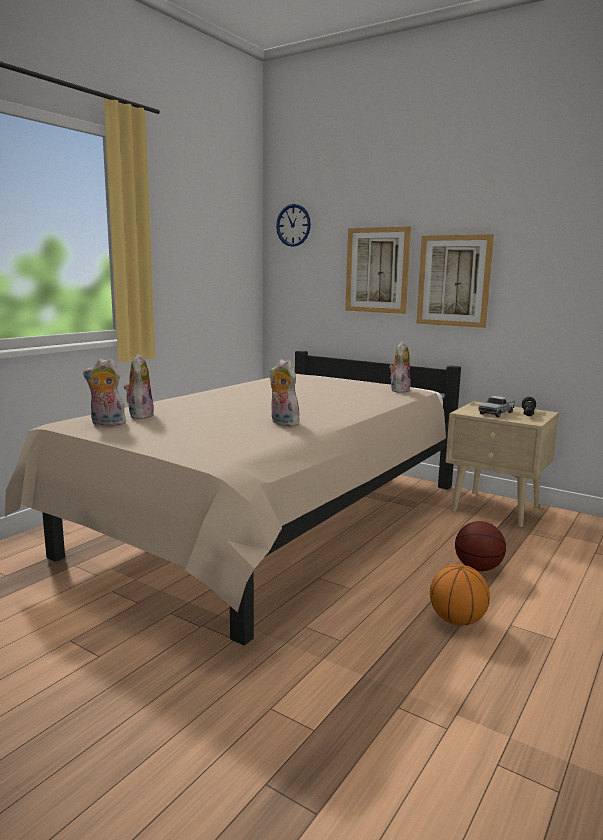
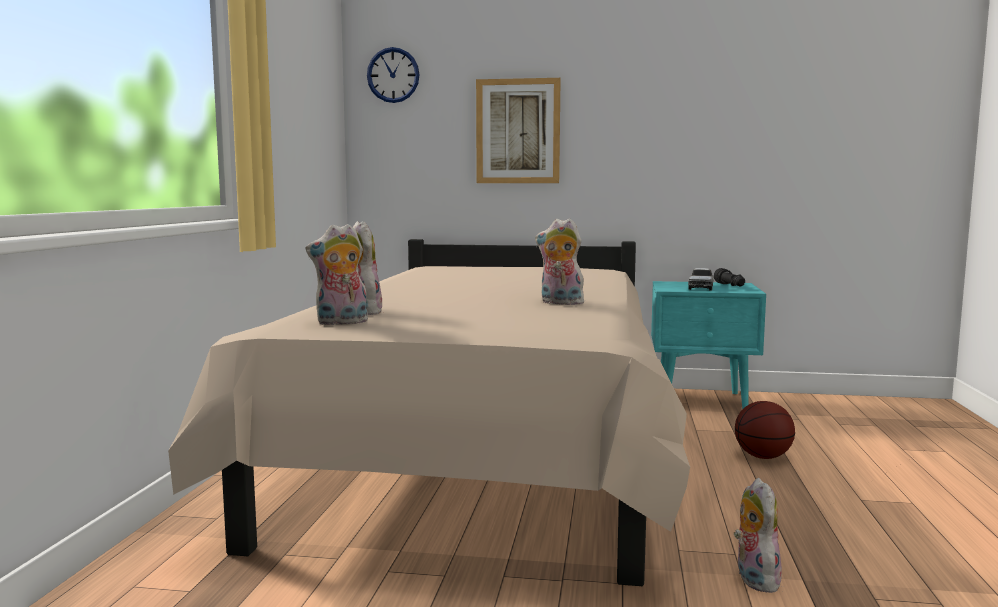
camera: 25 degrees left, 5 degrees down
(399, 390) = (590, 271): plush toy -> plush toy (753, 578)
(453, 281) = (618, 141): picture -> none
(457, 620) = (812, 507): basketball -> none
(496, 509) = (703, 401): beige nightstand -> turquoise nightstand

